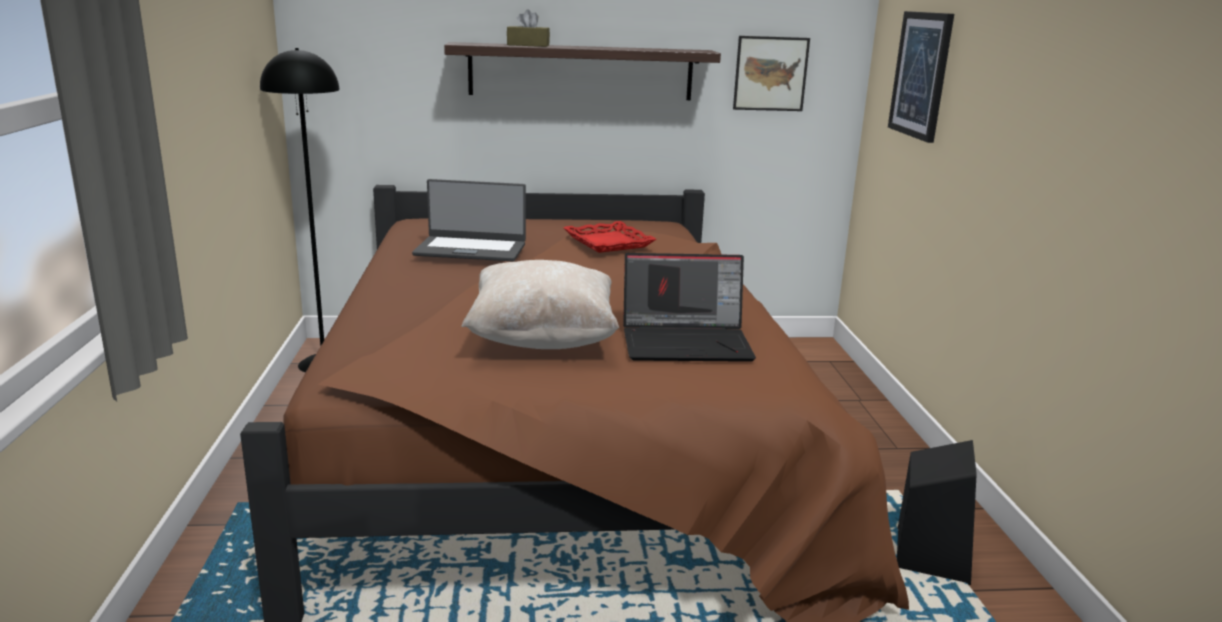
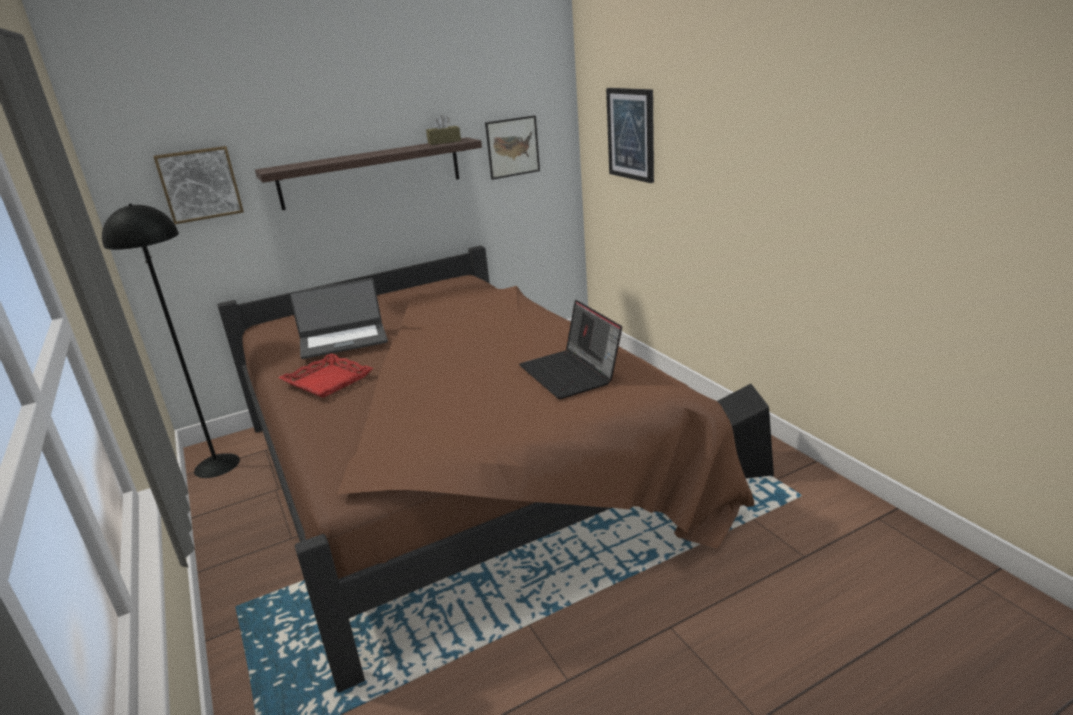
camera: 20 degrees left, 5 degrees up
(386, 47) = (199, 184): none -> picture
(528, 45) = (328, 160): brown tissue box -> brown tissue box (444, 142)
(543, 339) = (472, 402): beige pillow -> none
(608, 242) = (442, 306): red tray -> red tray (327, 381)
(687, 342) = (571, 374): laptop -> laptop turned 90 degrees clockwise

